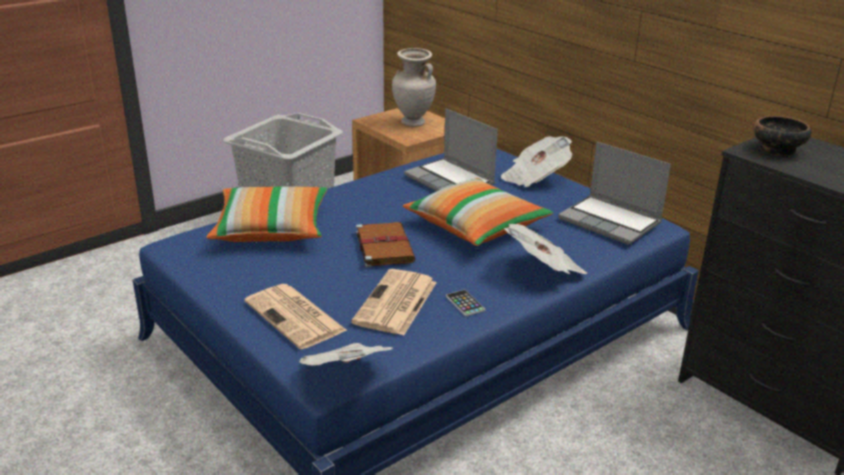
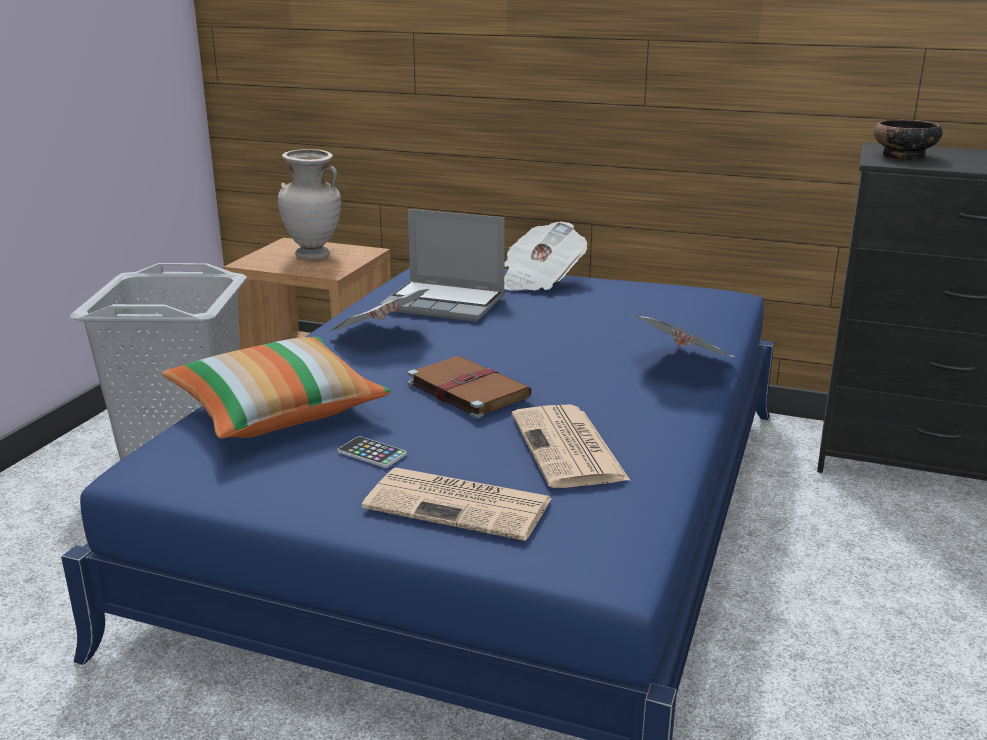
camera: 30 degrees left, 5 degrees down
(346, 374) = (626, 550): newspaper -> newspaper (379, 336)
(465, 303) = (647, 424): phone -> phone (372, 453)
(476, 227) = (546, 342): pillow -> none
(611, 221) = (684, 302): laptop -> none

